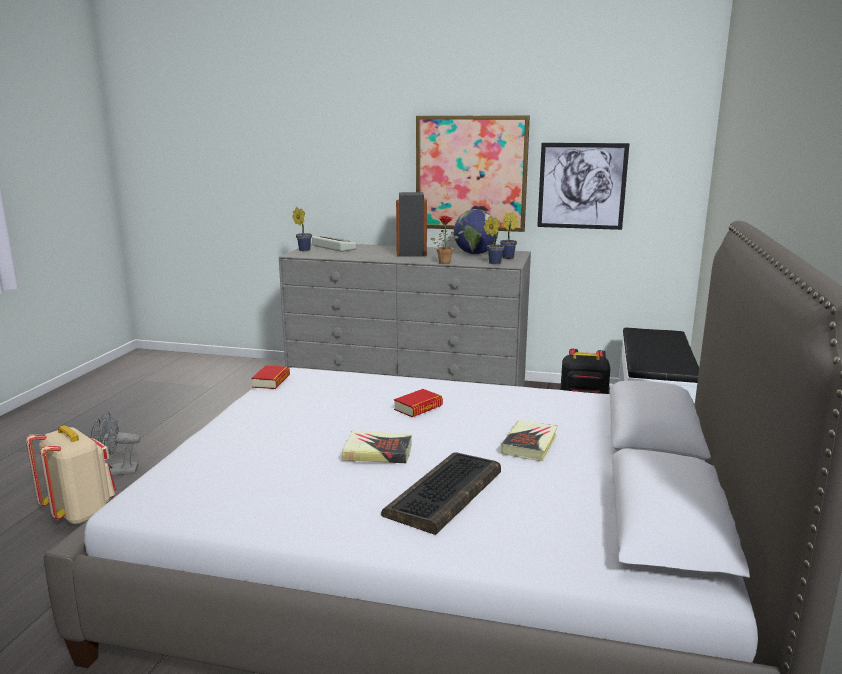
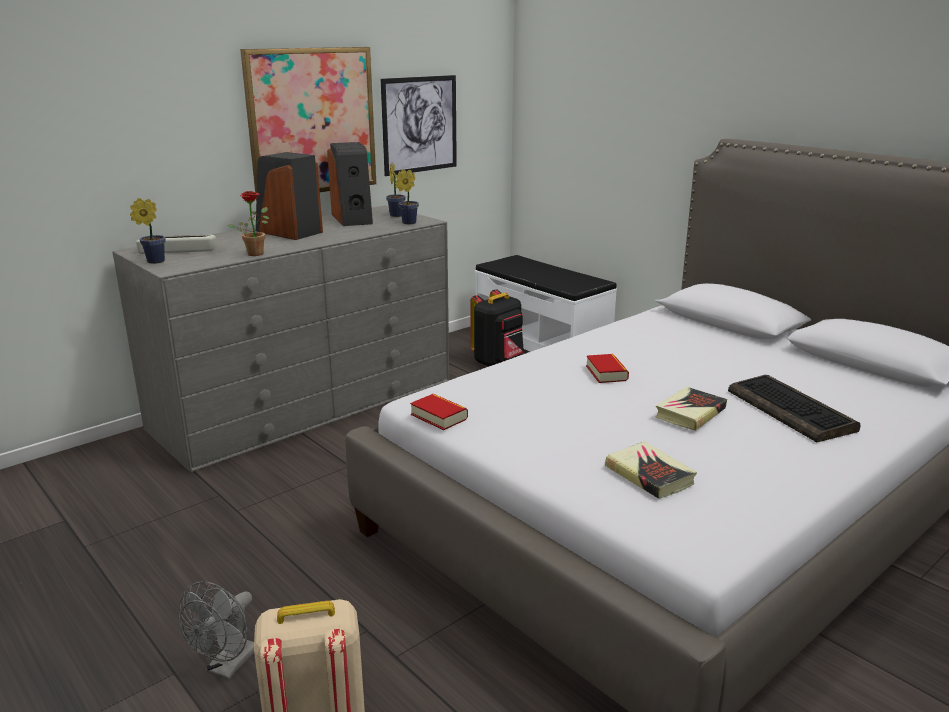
camera: 55 degrees left, 5 degrees up
(447, 262) = (369, 233): potted plant -> potted plant (256, 253)
(475, 253) = (353, 218): globe -> speaker
(529, 445) = (724, 360): book -> book (649, 475)

